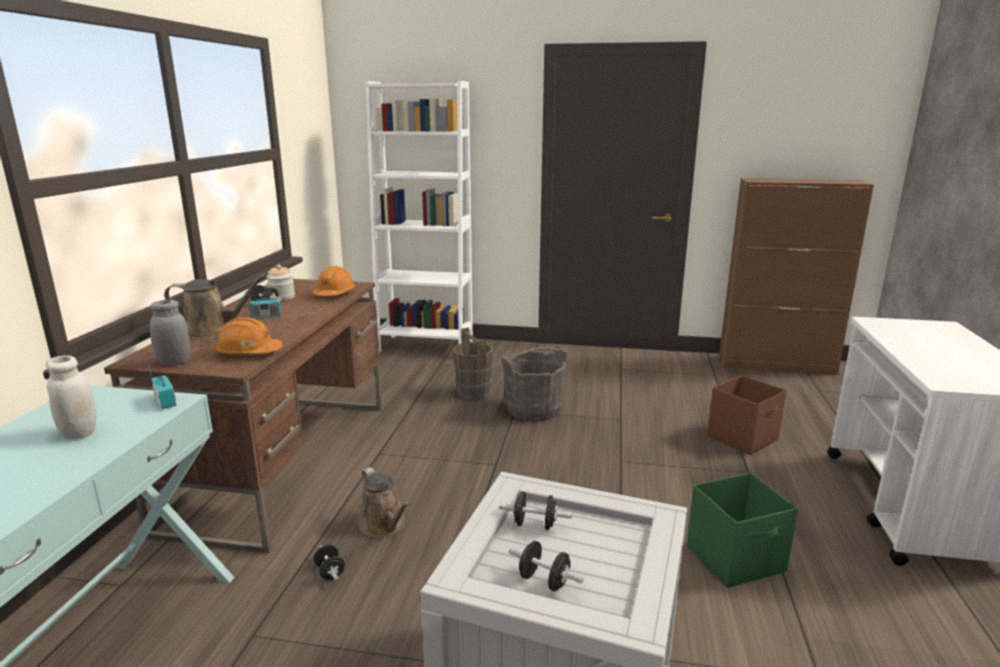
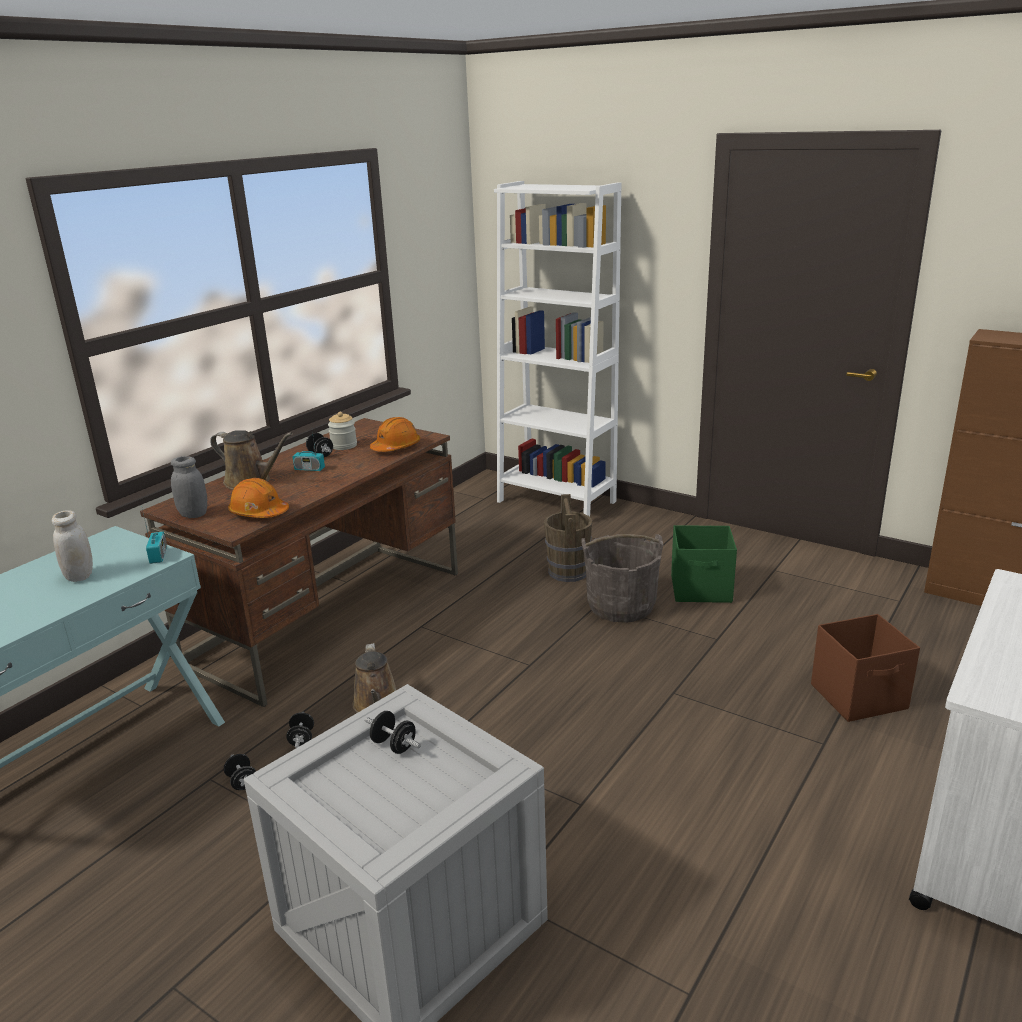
camera: 25 degrees right, 5 degrees up
(544, 581) = (352, 800): black dumbbell -> black dumbbell (242, 782)
(736, 559) = (713, 841): green storage box -> green storage box (702, 589)

